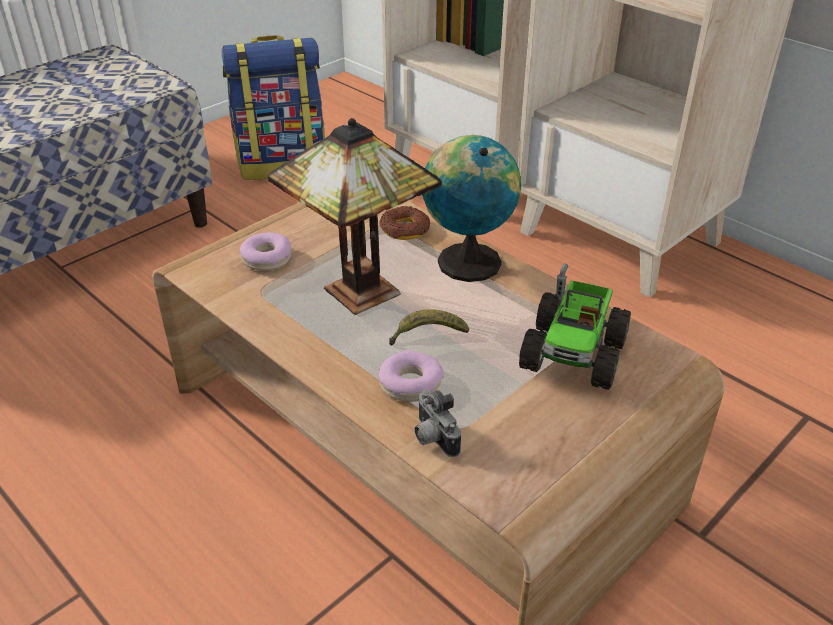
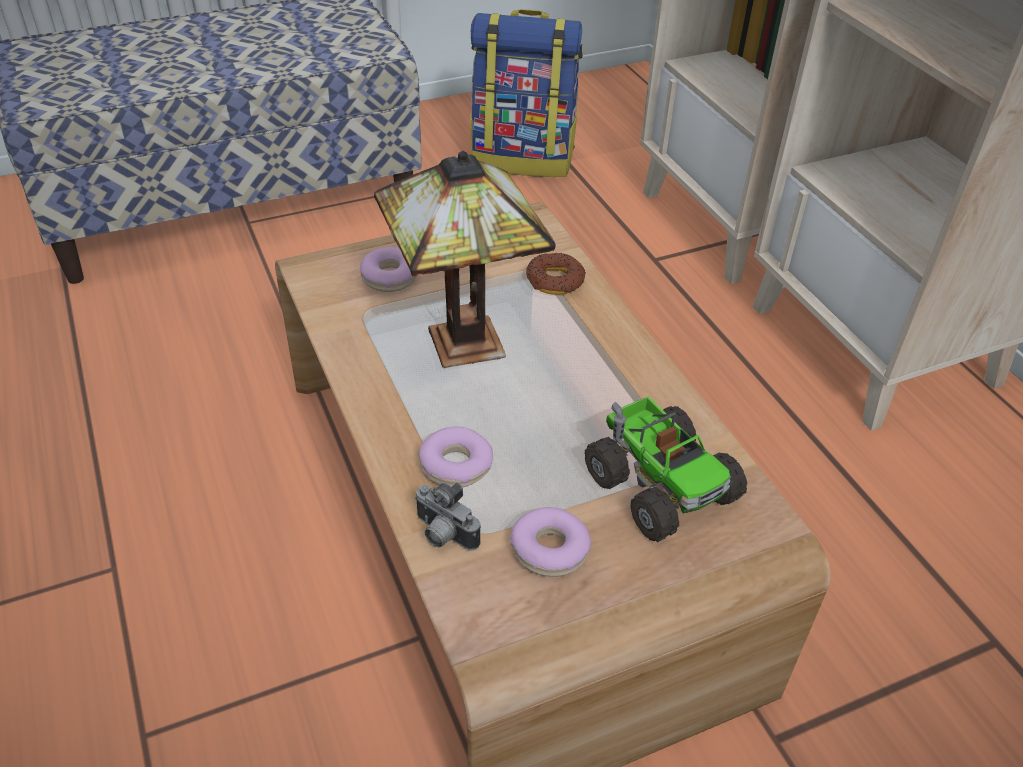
camera: 20 degrees right, 5 degrees up
(427, 335) = (506, 413): banana -> none
(432, 438) = (443, 535): camera -> camera turned 45 degrees counterclockwise
(466, 260) = (601, 337): globe -> none
(522, 423) = (549, 549): none -> donut
(574, 353) = (659, 484): toy truck -> toy truck turned 75 degrees counterclockwise

